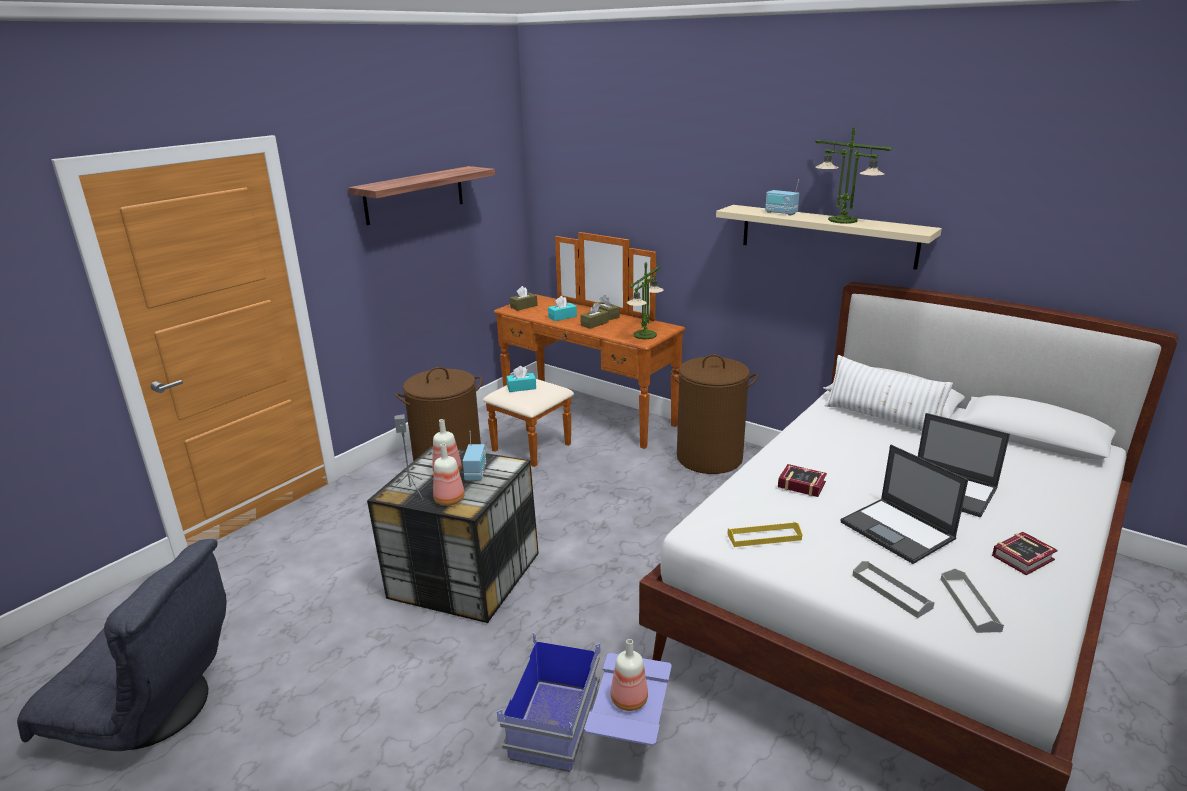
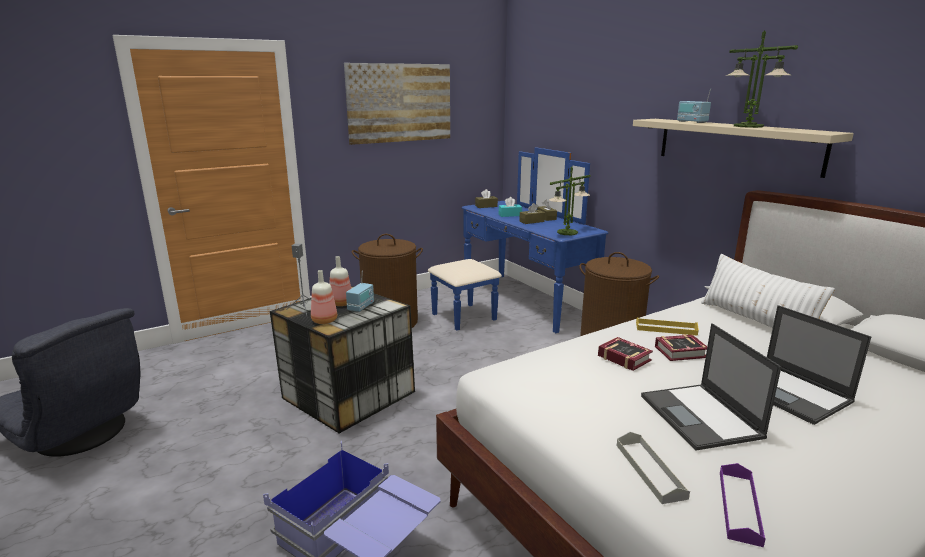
camera: 20 degrees right, 5 degrees down
(414, 195) = (400, 103): shelf -> picture
(521, 387) = (459, 264): turquoise tissue box -> none
(576, 421) = (512, 304): brown dresser -> blue dresser
(627, 700) = (382, 519): bottle -> none
(764, 537) = (549, 392): yellow tray -> yellow tray (666, 329)
(969, 604) = (739, 507): grey tray -> purple tray
(1025, 558) = (850, 477): book -> book (683, 352)

